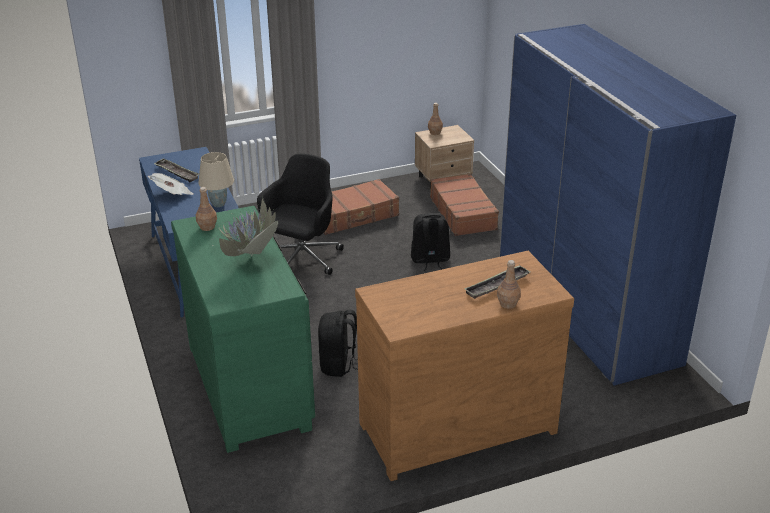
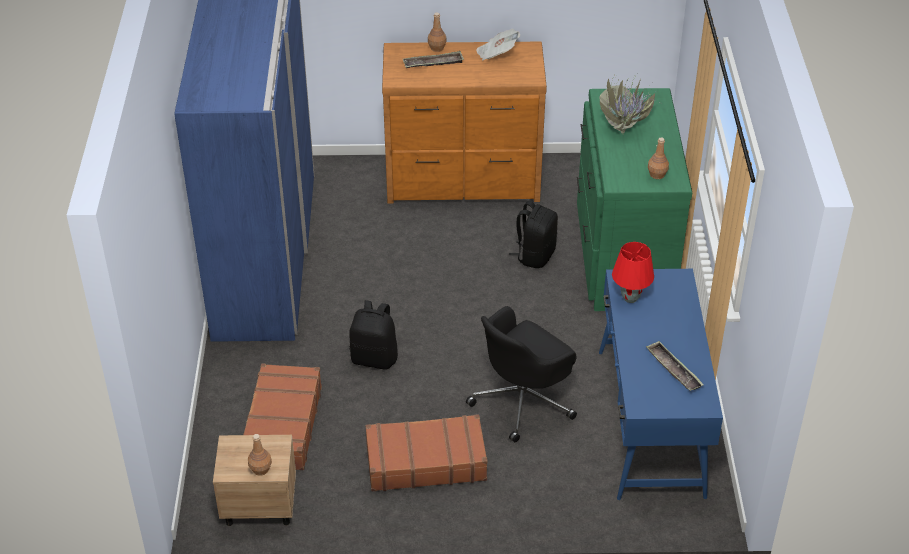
camera: 160 degrees left, 10 degrees up
(172, 194) = (682, 329): newspaper -> newspaper (497, 54)
(218, 204) = (630, 298): beige table lamp -> red table lamp

